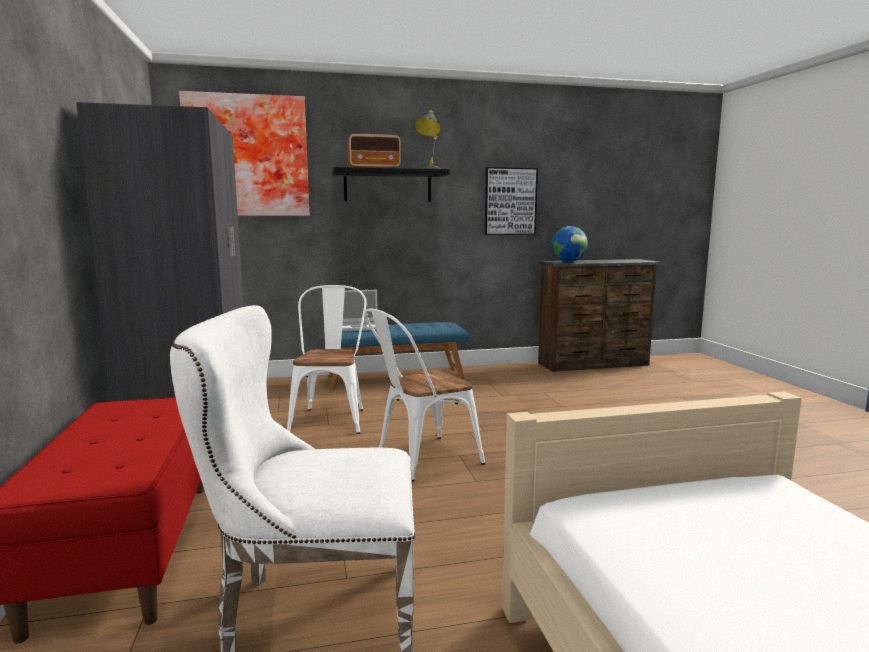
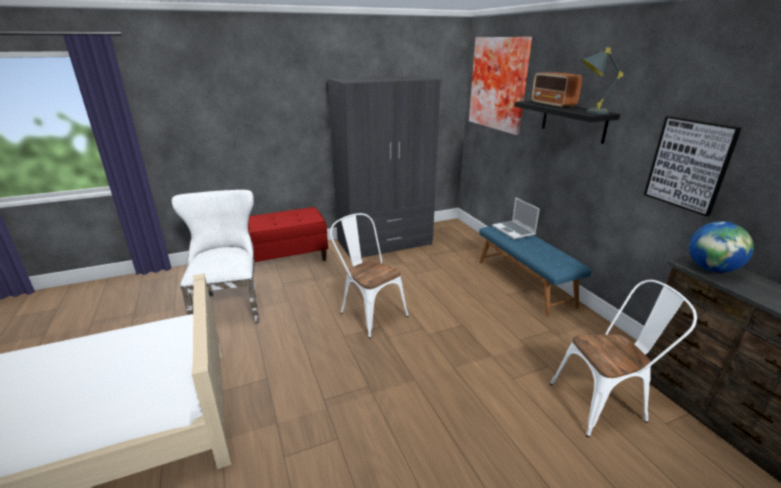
camera: 80 degrees right, 15 degrees up
(331, 418) = (424, 272): white chair -> white chair (604, 402)

